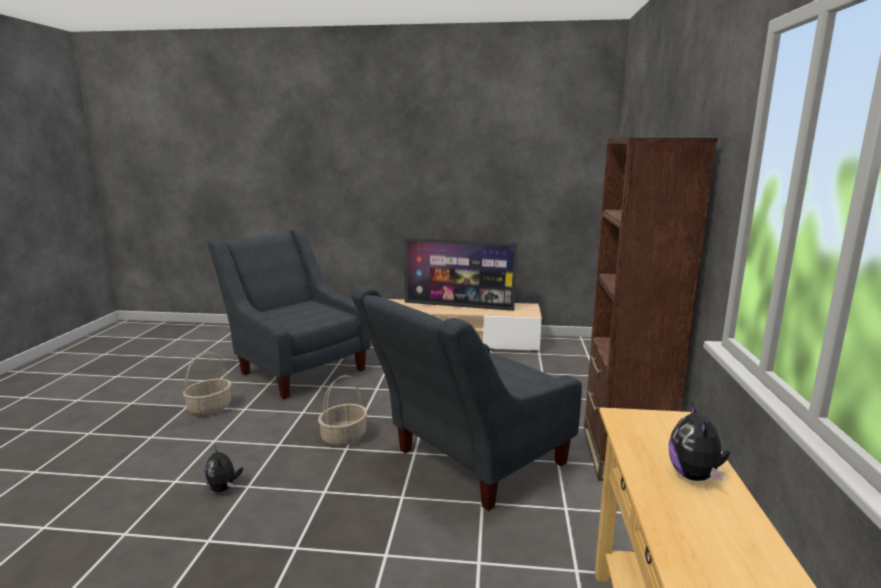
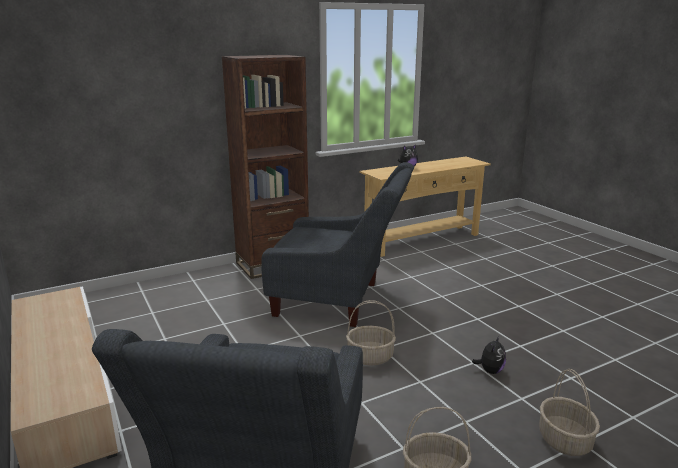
camera: 125 degrees left, 5 degrees up
(120, 470) = (565, 440): none -> basket
(459, 306) = (46, 344): television -> none

